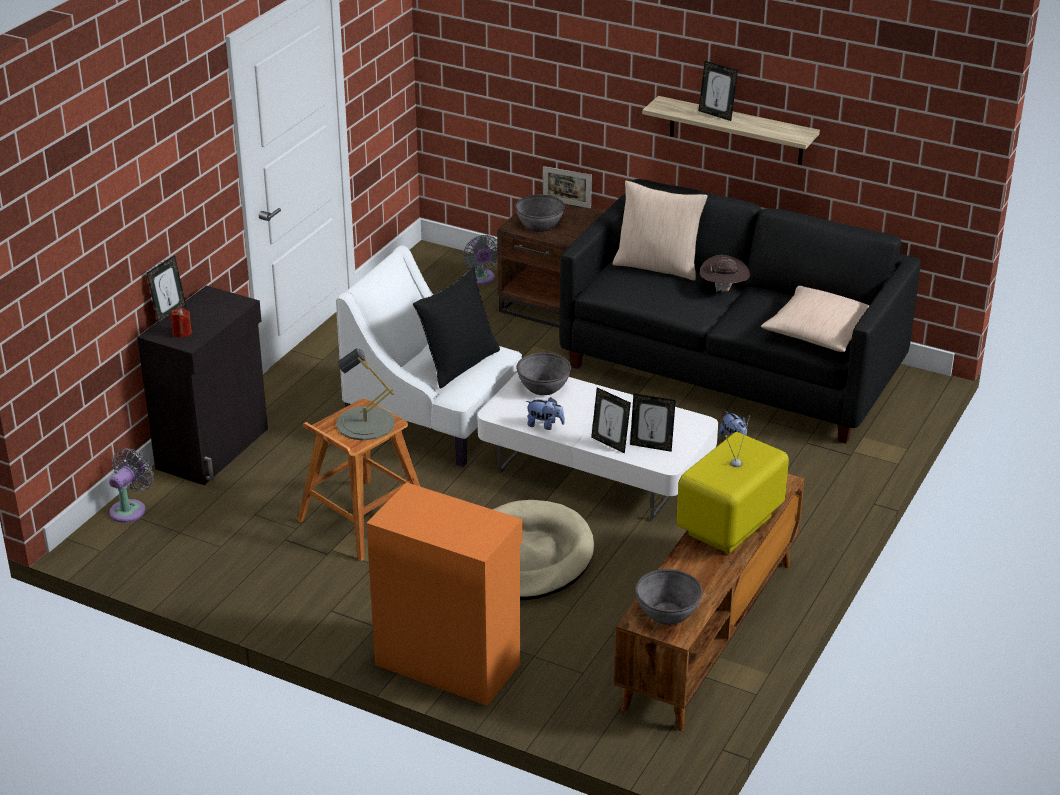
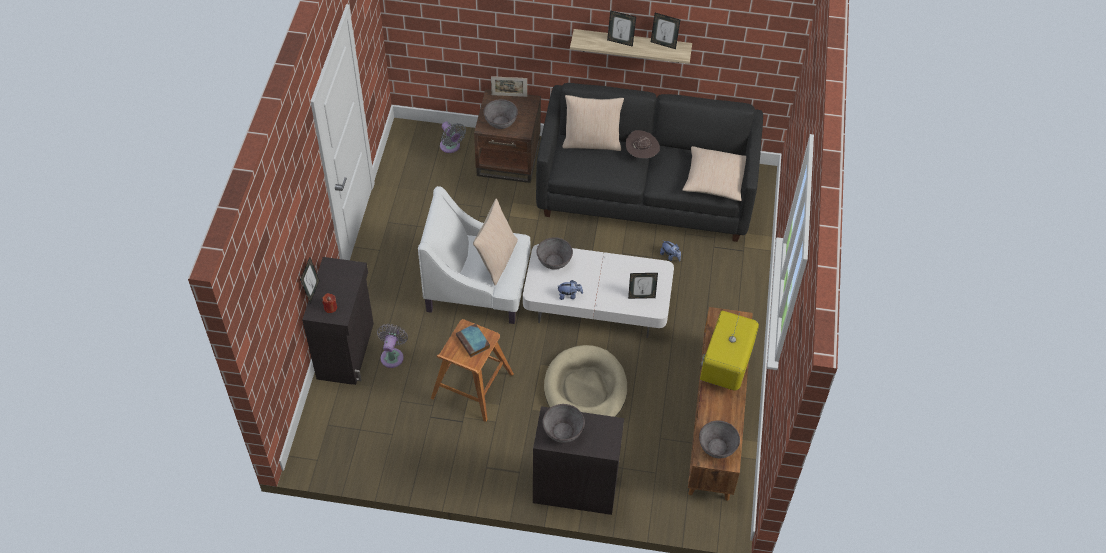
camera: 20 degrees left, 20 degrees up
(130, 509) = (318, 419): grey fan -> grey fan (392, 355)
(365, 423) = (473, 342): grey table lamp -> book
(422, 514) = (563, 431): none -> grey bowl
(448, 662) = (574, 488): orange cabinet -> black cabinet
(458, 364) = (496, 259): black pillow -> beige pillow
(610, 443) = (615, 301): picture frame -> picture frame (663, 44)

